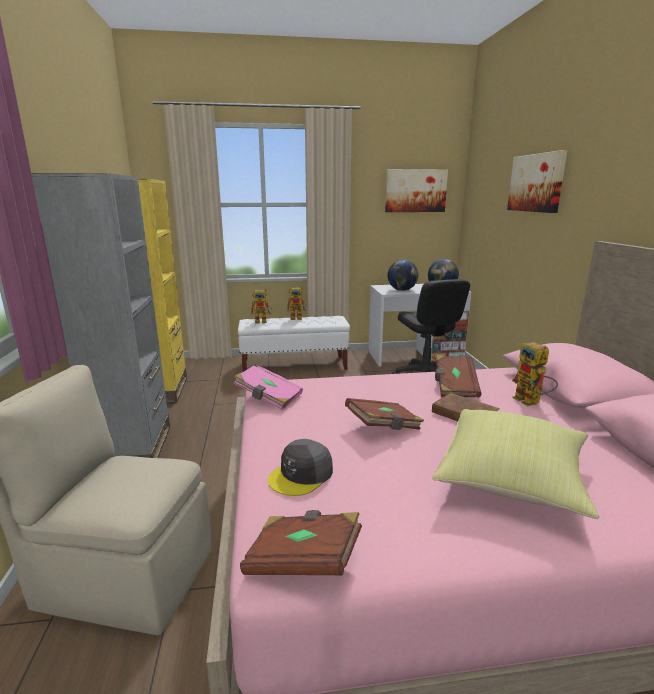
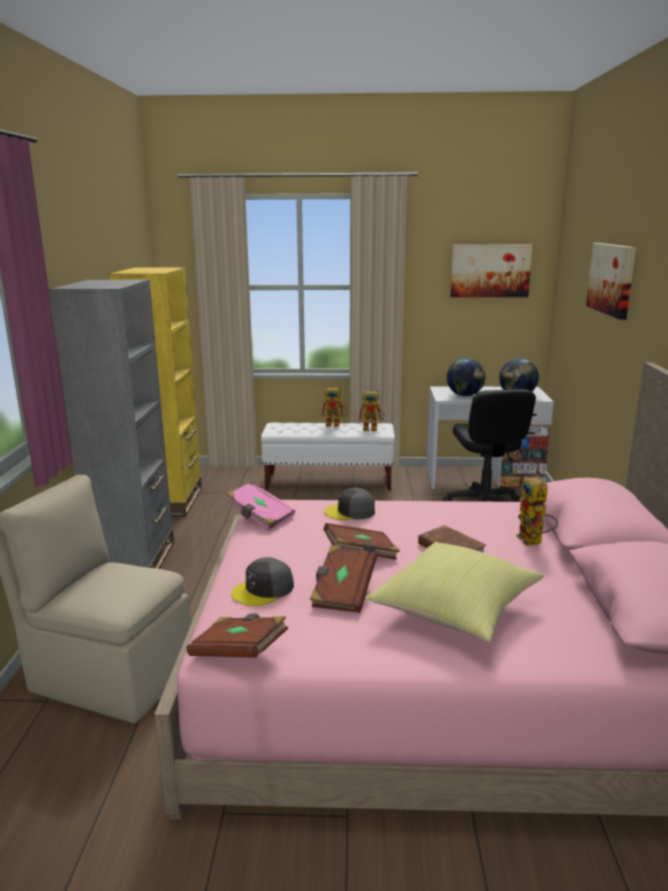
camera: 10 degrees right, 0 degrees up
(263, 321) = (293, 427): toy robot -> toy robot (373, 428)
(353, 386) = (350, 512): none -> grey cap
(454, 387) = (460, 520): brown book -> brown book (343, 592)

